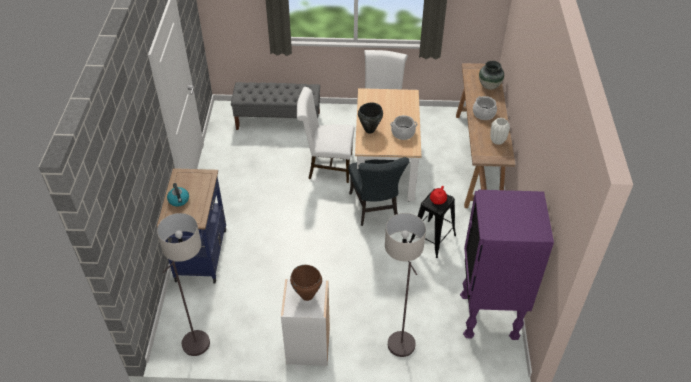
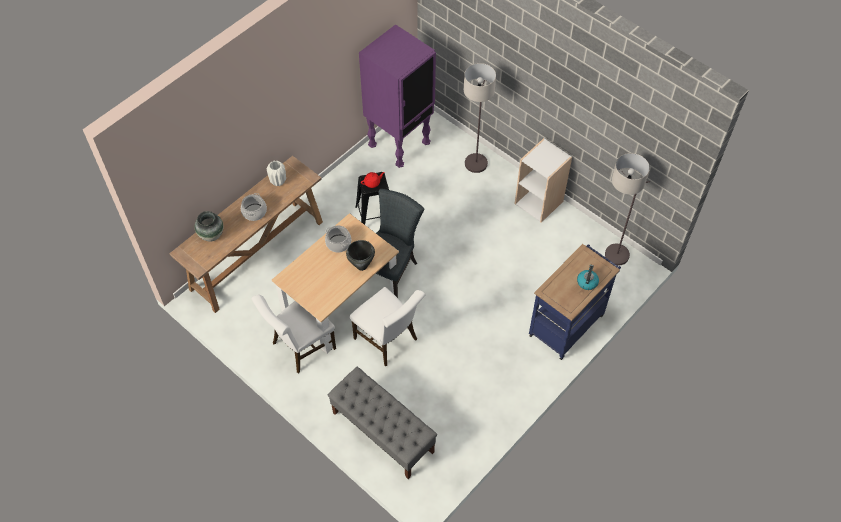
camera: 140 degrees left, 10 degrees up
(307, 296) = (543, 158): brown cooking pot -> none

